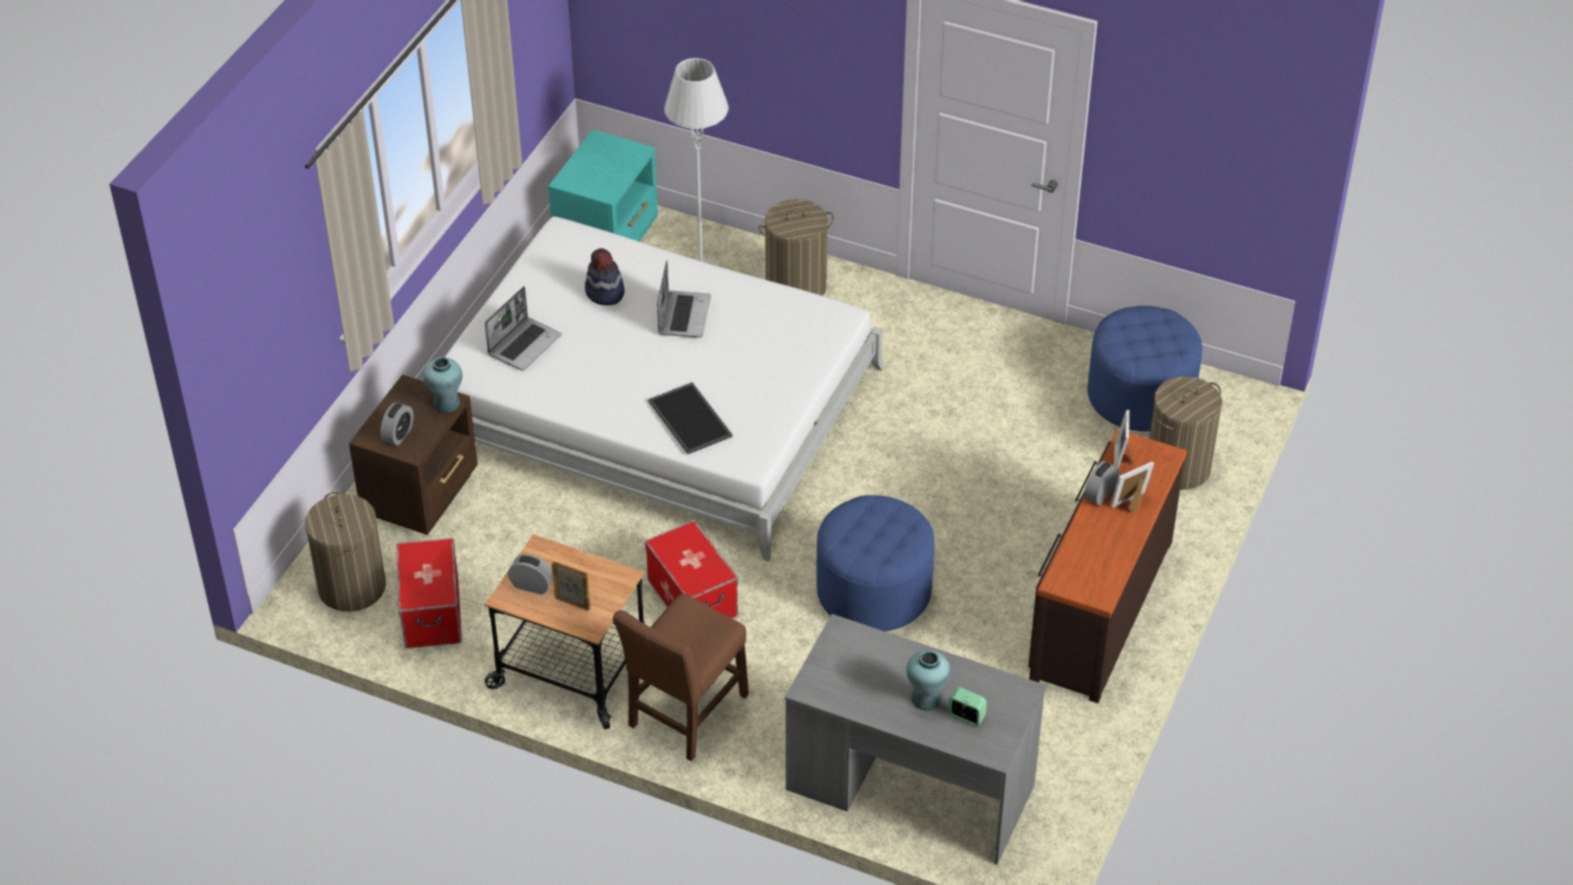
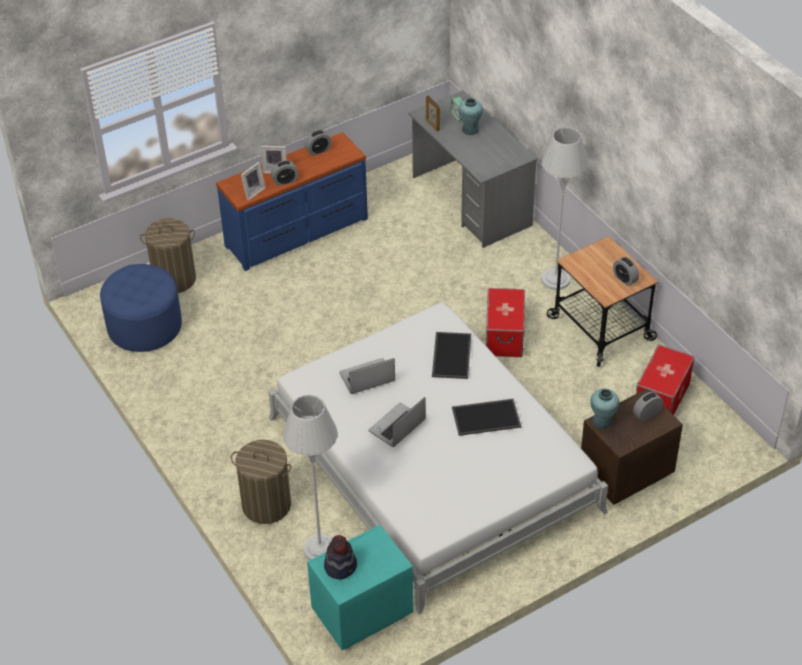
camera: 145 degrees left, 0 degrees up
(352, 587) = (703, 435): laundry basket -> none
(524, 344) = (516, 458): laptop -> laptop (366, 378)
(572, 602) = (608, 261): picture frame -> picture frame (432, 125)
(592, 369) = (486, 416): none -> tray
(604, 293) = (435, 468): hat -> hat (341, 566)
(685, 715) = (555, 280): brown chair -> grey floor lamp
(874, 591) = (403, 294): blue ottoman -> none
(1099, 608) = (297, 233): brown dresser -> blue dresser
(1108, 563) = (318, 151): none -> alarm clock

